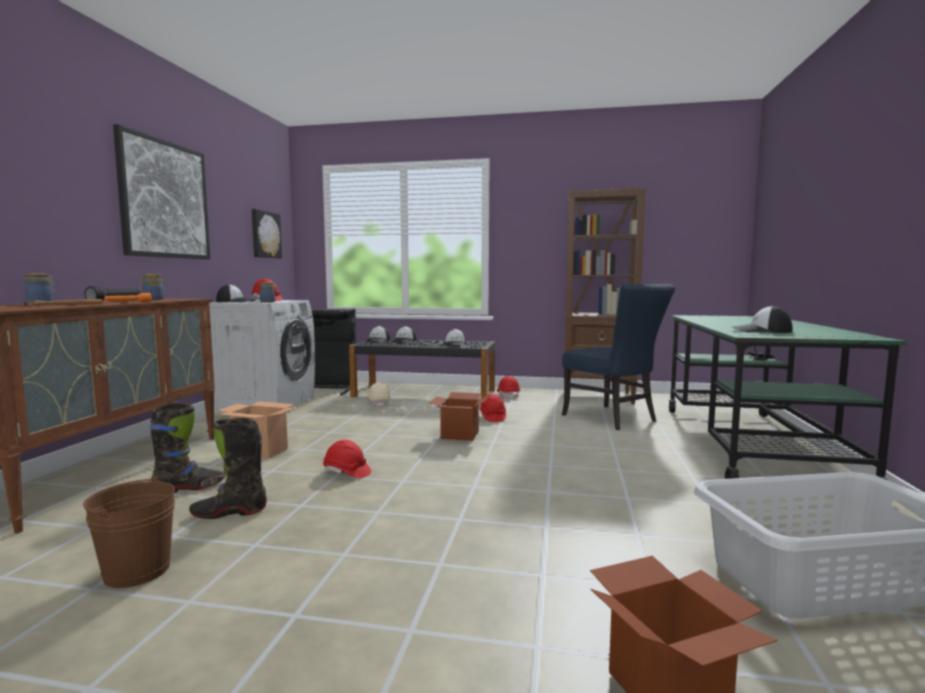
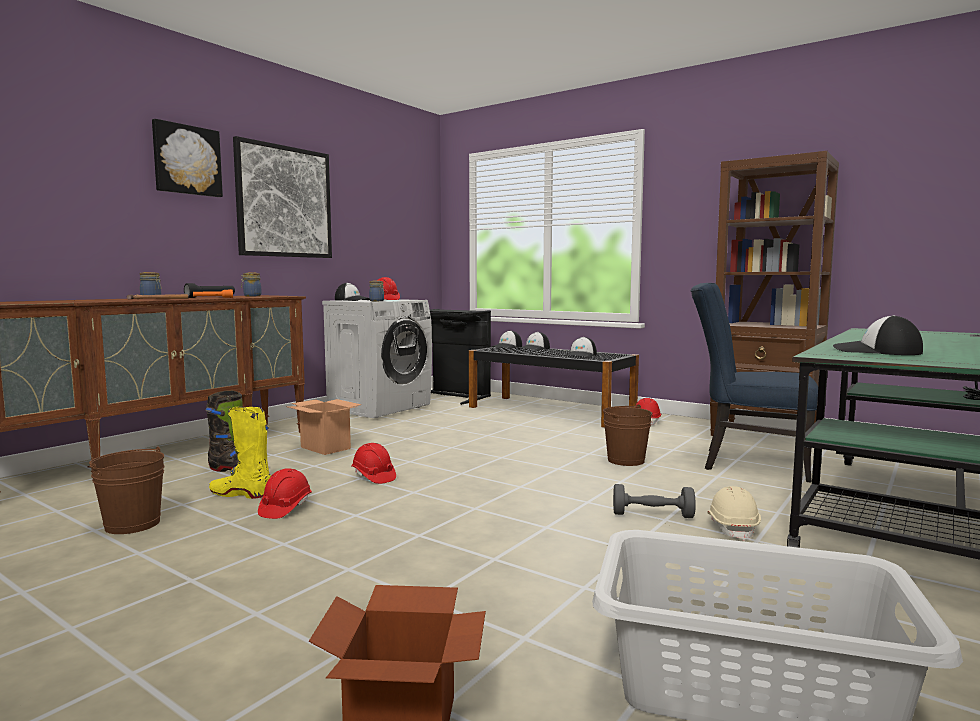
camera: 25 degrees right, 0 degrees up
(229, 513) = (241, 494): black boot -> yellow boot
(265, 234) = (403, 231): picture -> picture (186, 160)
(379, 403) = (490, 416): beige hard hat -> beige hard hat (732, 527)
(460, 435) = (530, 457): cardboard box -> none
(492, 417) = (592, 443): red hard hat -> red hard hat (285, 508)
(534, 428) = (626, 460): none -> brown bucket
(607, 468) = (652, 515): none -> grey dumbbell
(614, 419) = (747, 463): blue chair -> blue chair turned 120 degrees clockwise

